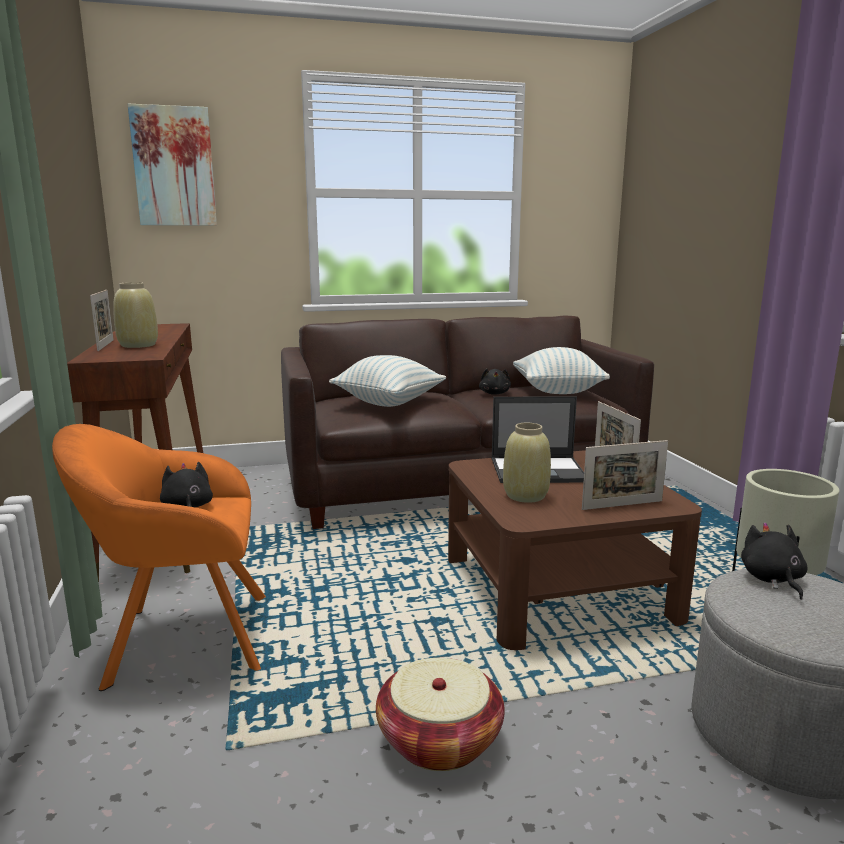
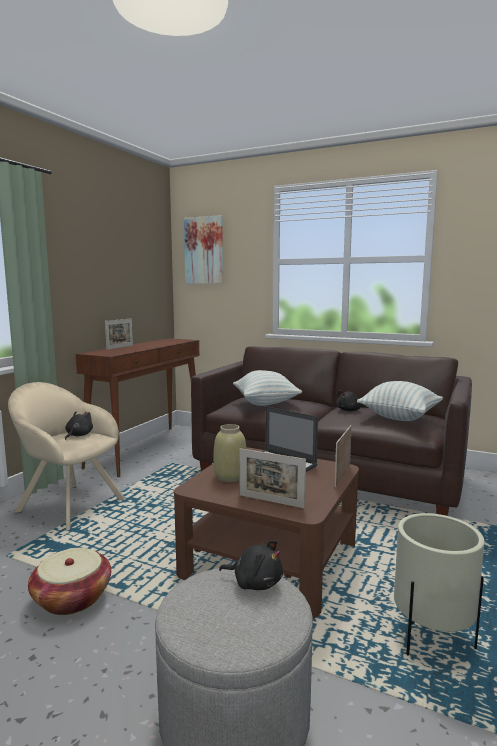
camera: 40 degrees right, 5 degrees down
(139, 345) = (130, 349): beige vase -> none
(180, 639) = (67, 504): orange armchair -> beige armchair
(772, 579) = (255, 582): black plush toy -> black plush toy turned 75 degrees clockwise

